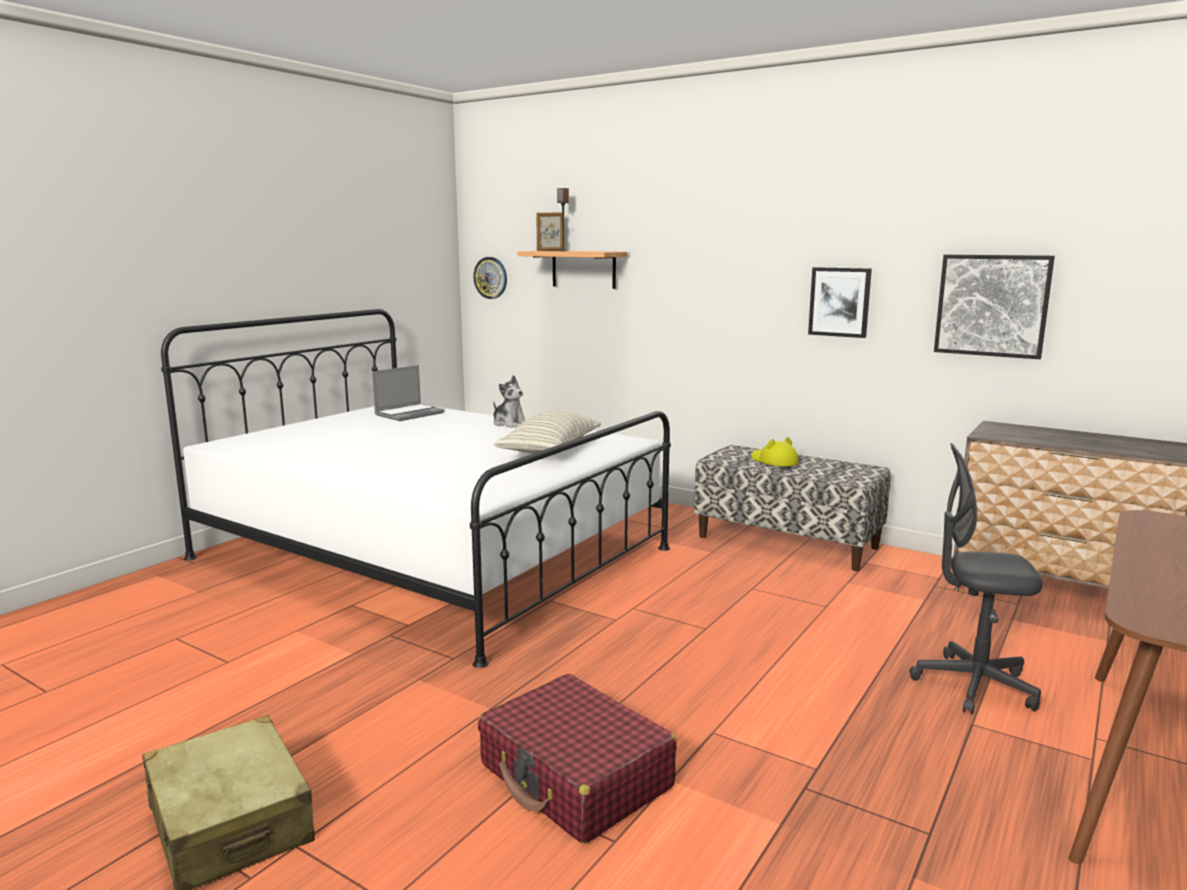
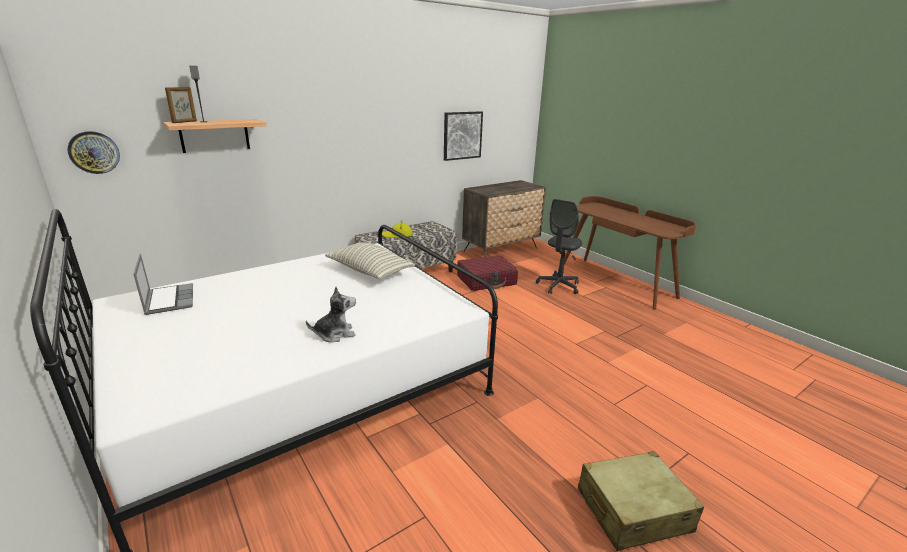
camera: 70 degrees left, 10 degrees up
(509, 424) = (274, 270): plush toy -> plush toy (335, 334)
(575, 777) = (603, 384): red suitcase -> red suitcase (486, 280)
(839, 302) = (401, 141): picture -> none

